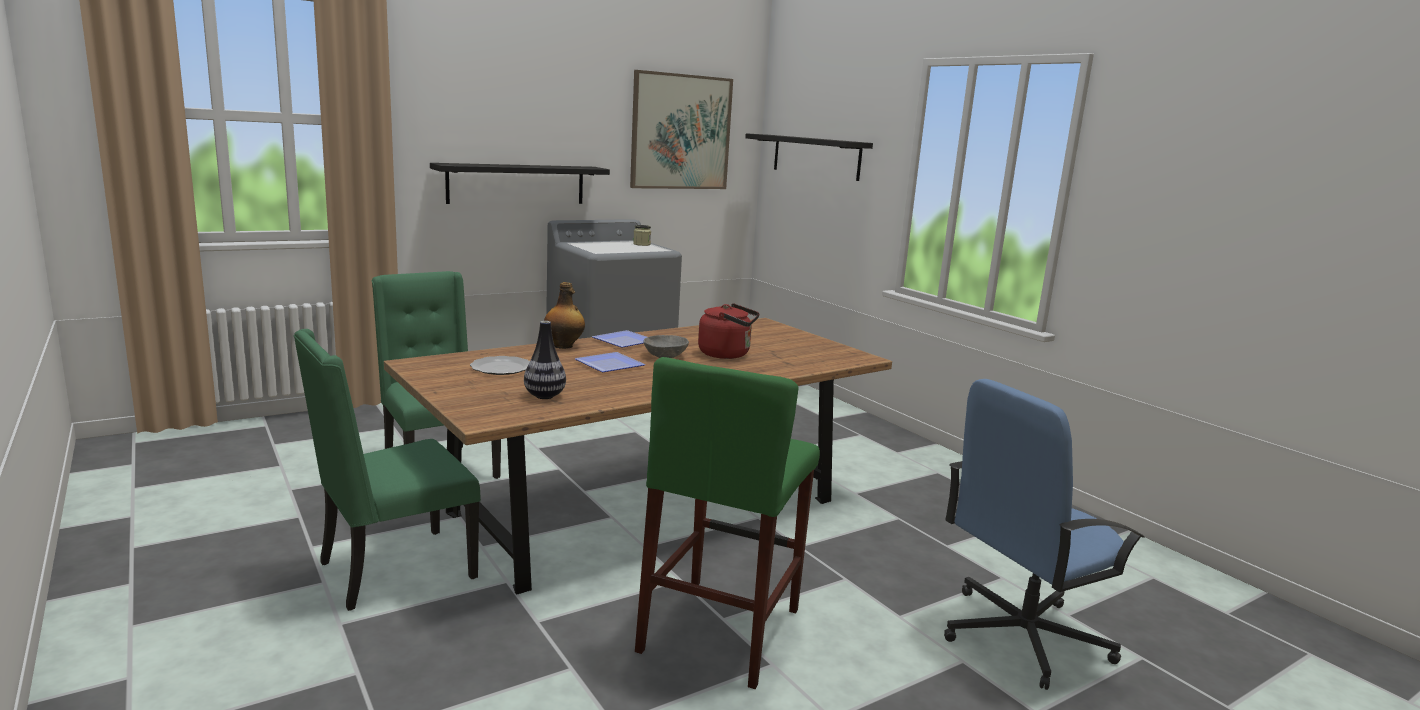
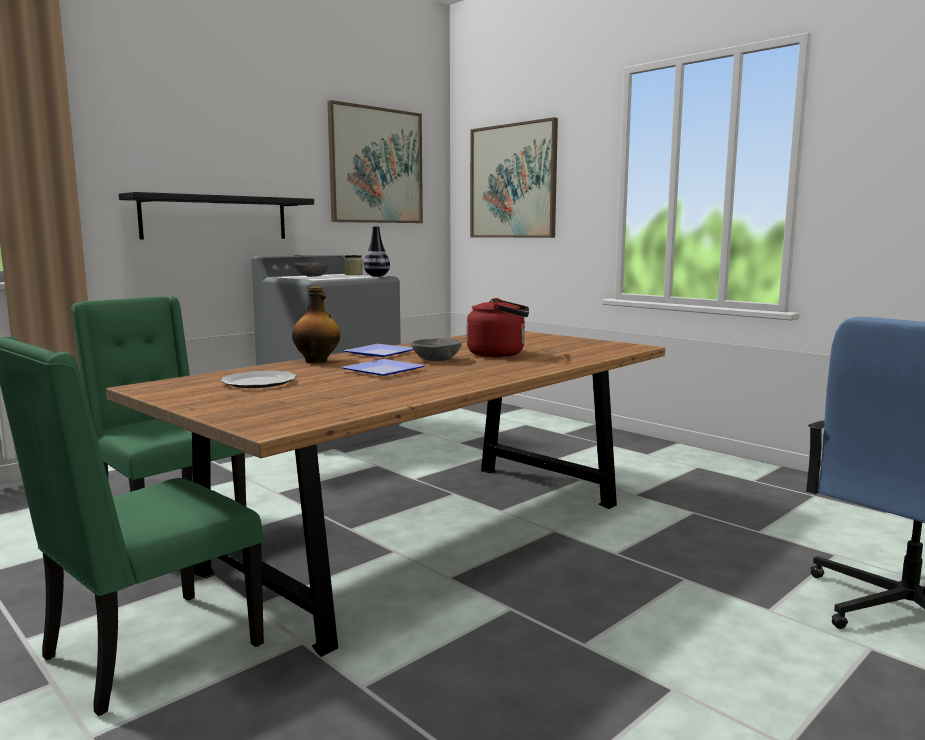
camera: 10 degrees left, 5 degrees down
(545, 396) = (332, 400): vase -> vase (377, 276)
(599, 245) = (311, 276): none -> grey bowl
(721, 630) = (589, 658): green stool -> none
(816, 156) = (513, 181): black shelf -> picture

